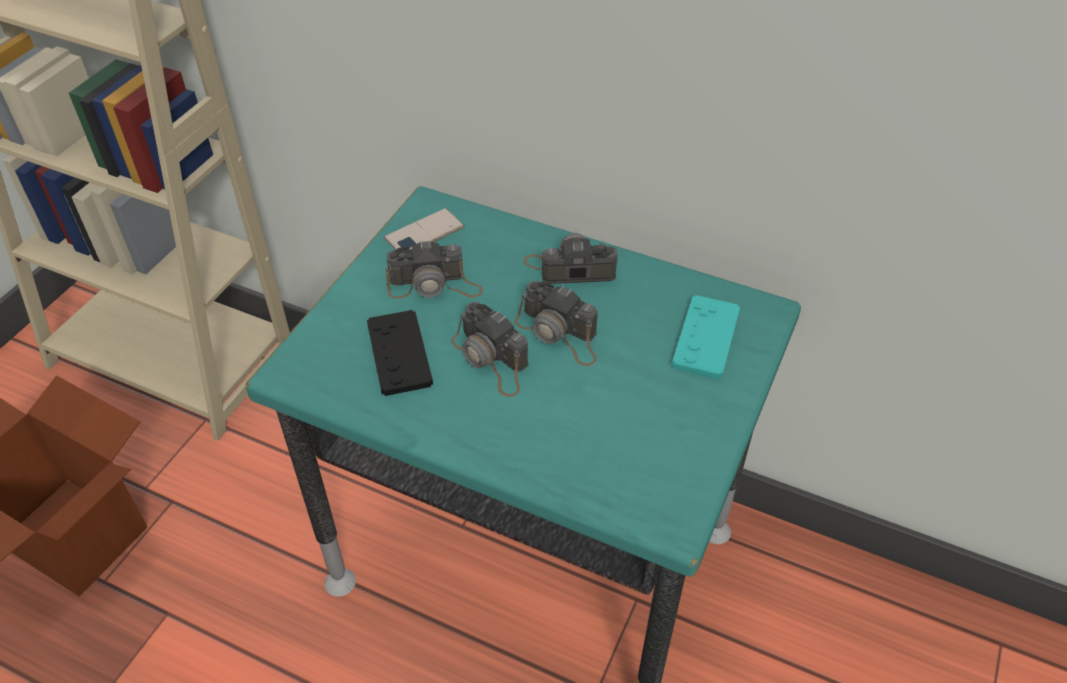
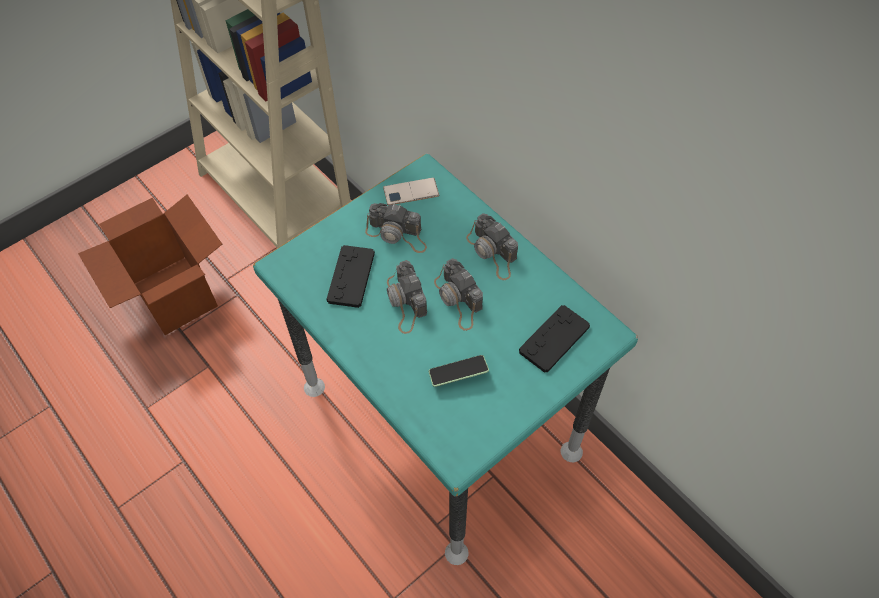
camera: 25 degrees right, 10 degrees up
(570, 268) = (492, 252): camera -> camera turned 150 degrees counterclockwise
(612, 420) = (458, 374): none -> phone
(706, 338) = (554, 339): turquoise game controller -> black game controller

